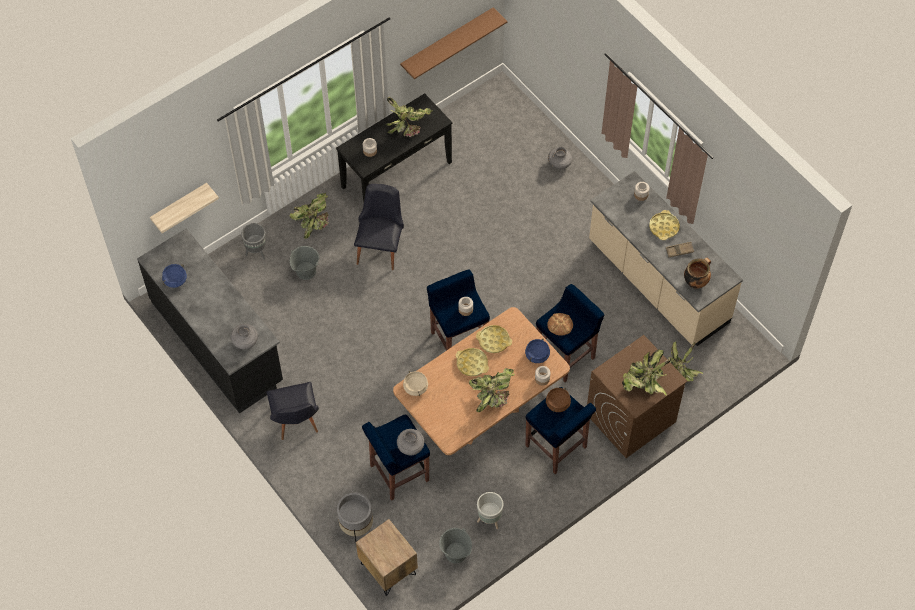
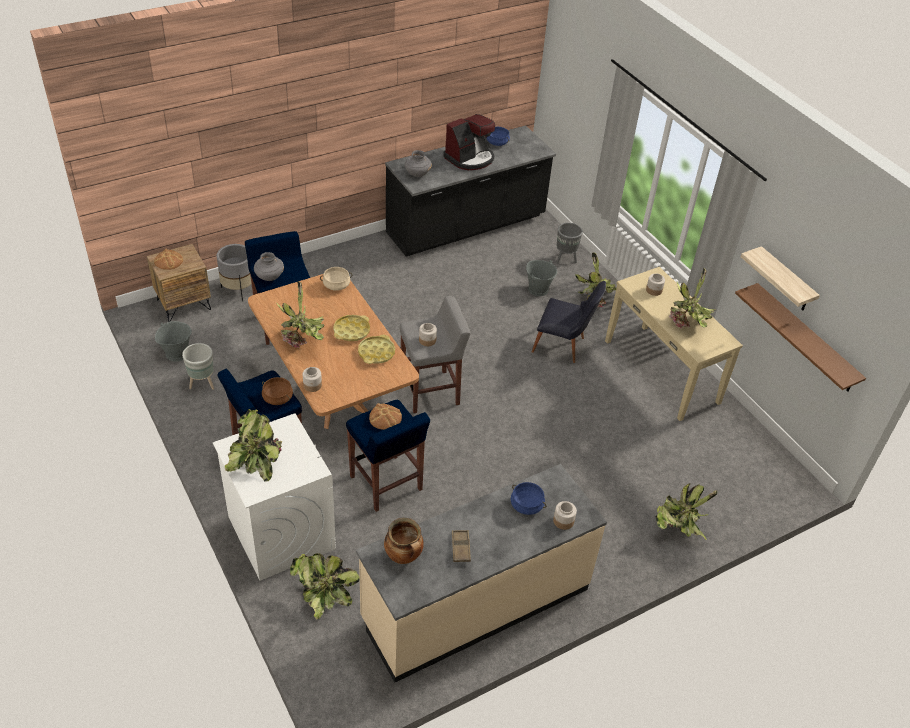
camera: 95 degrees right, 15 degrees down
(179, 206) = (571, 133): shelf -> shelf (785, 280)
(209, 300) = (470, 158): none -> coffee machine
(296, 423) = (364, 264): black chair -> none
(387, 554) = (168, 261): none -> bread
(396, 174) = (661, 371): black console table -> beige console table
(458, 339) = (431, 391): blue stool -> grey stool
(537, 355) = (346, 386): blue cooking pot -> blue cooking pot (527, 505)
(559, 164) = (678, 528): grey vase -> potted plant
(630, 418) = (281, 532): brown washing machine -> white washing machine
(664, 227) = (504, 537): yellow tray -> none

